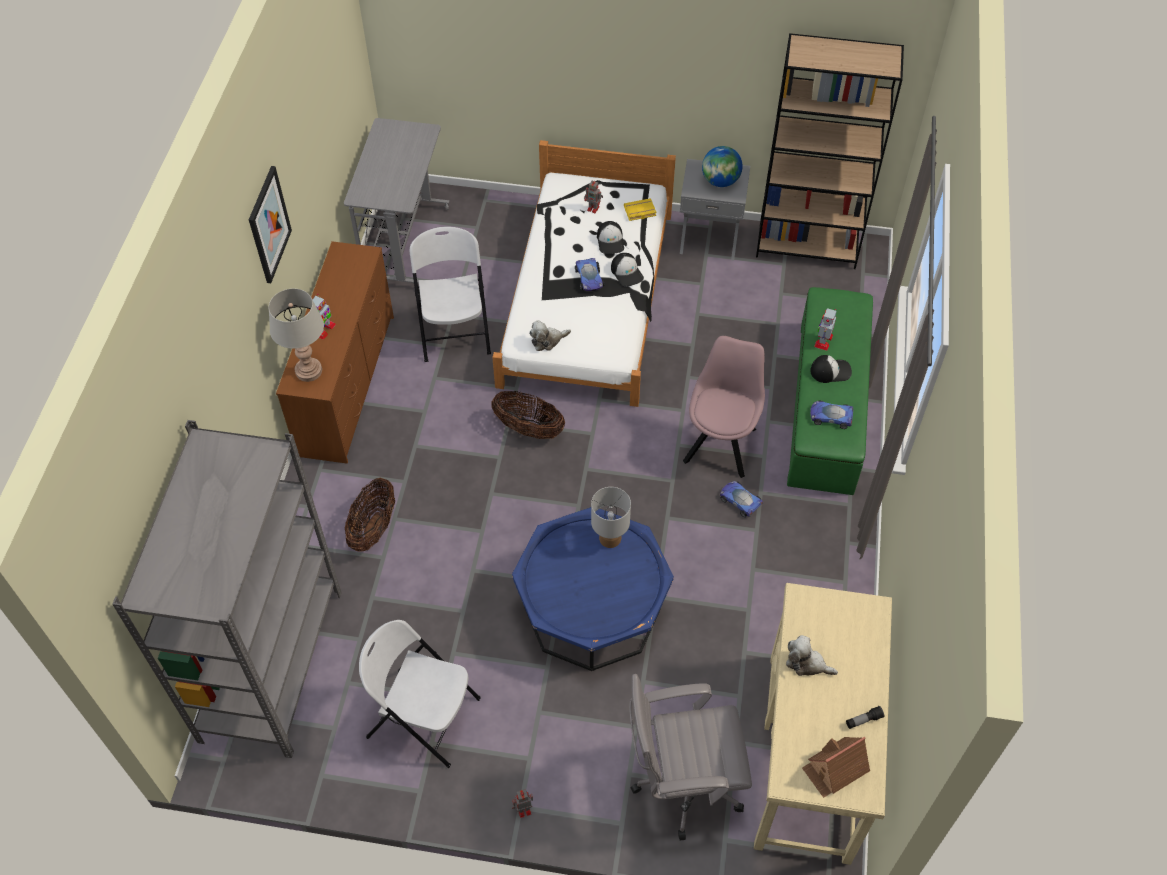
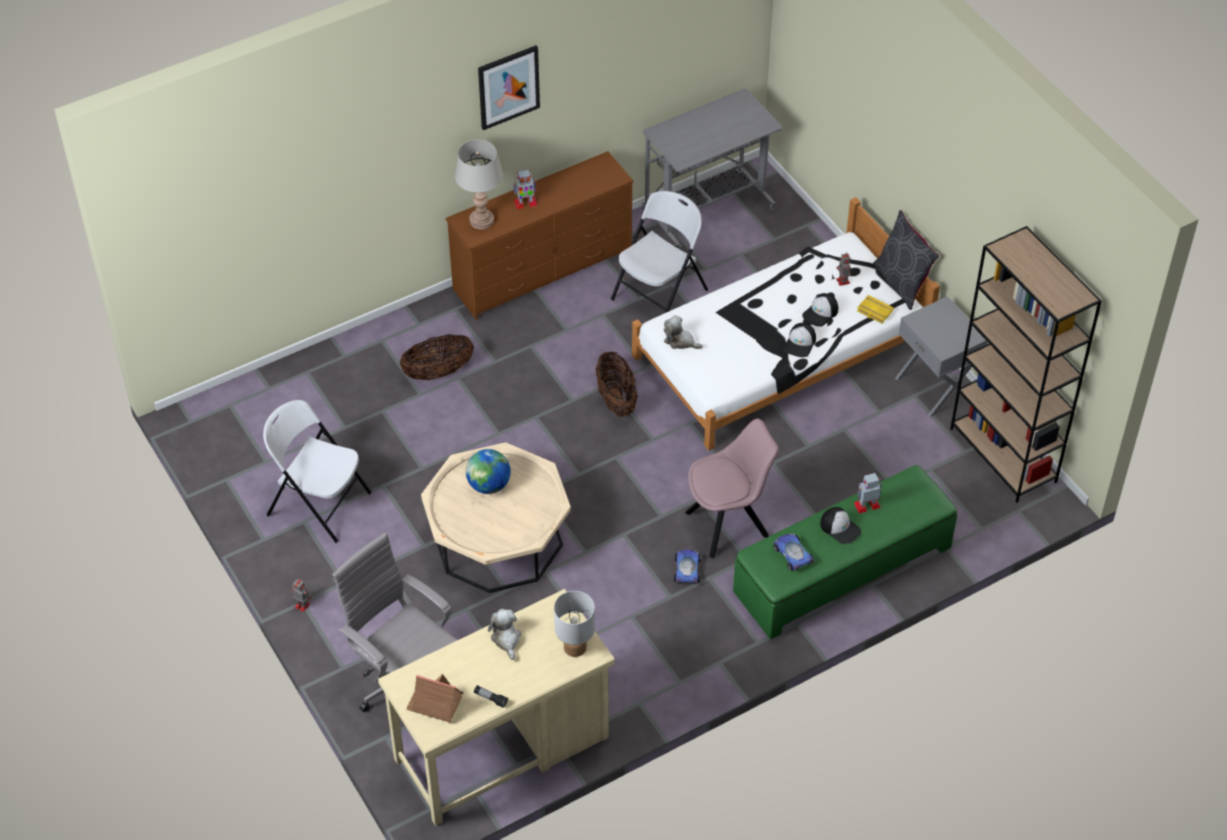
camera: 50 degrees right, 5 degrees down
(272, 664) = (280, 395): grey bookcase -> none
(424, 717) = (319, 503): white chair -> white chair turned 45 degrees counterclockwise
(589, 278) = (768, 325): toy car -> none
(592, 608) = (498, 540): blue coffee table -> beige coffee table
(609, 538) = (538, 491): grey table lamp -> grey table lamp (574, 647)
(629, 179) = (902, 283): none -> grey pillow
(720, 181) = (947, 331): globe -> globe (489, 485)

